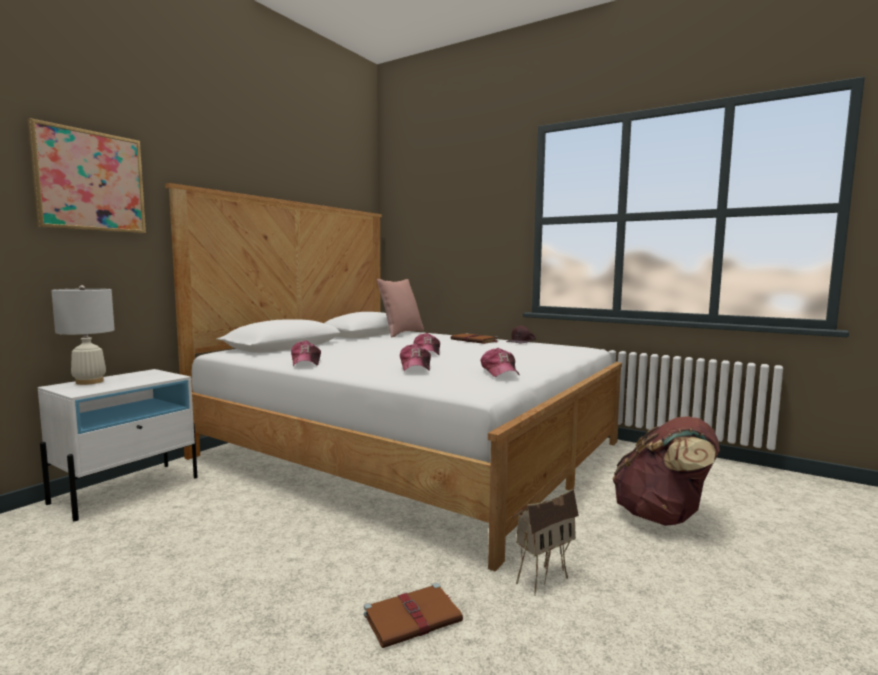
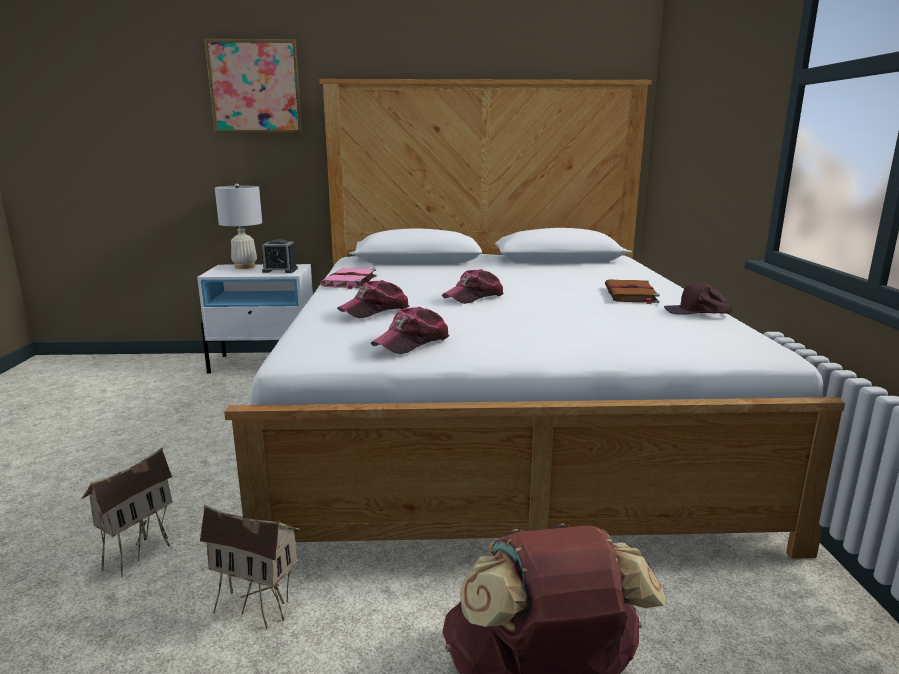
camera: 55 degrees right, 10 degrees up
(149, 377) = (280, 270): none -> alarm clock
(306, 362) = (349, 281): cap -> pink book
(401, 333) = (599, 265): pink pillow -> none
(414, 618) = (138, 552): brown book -> toy house

